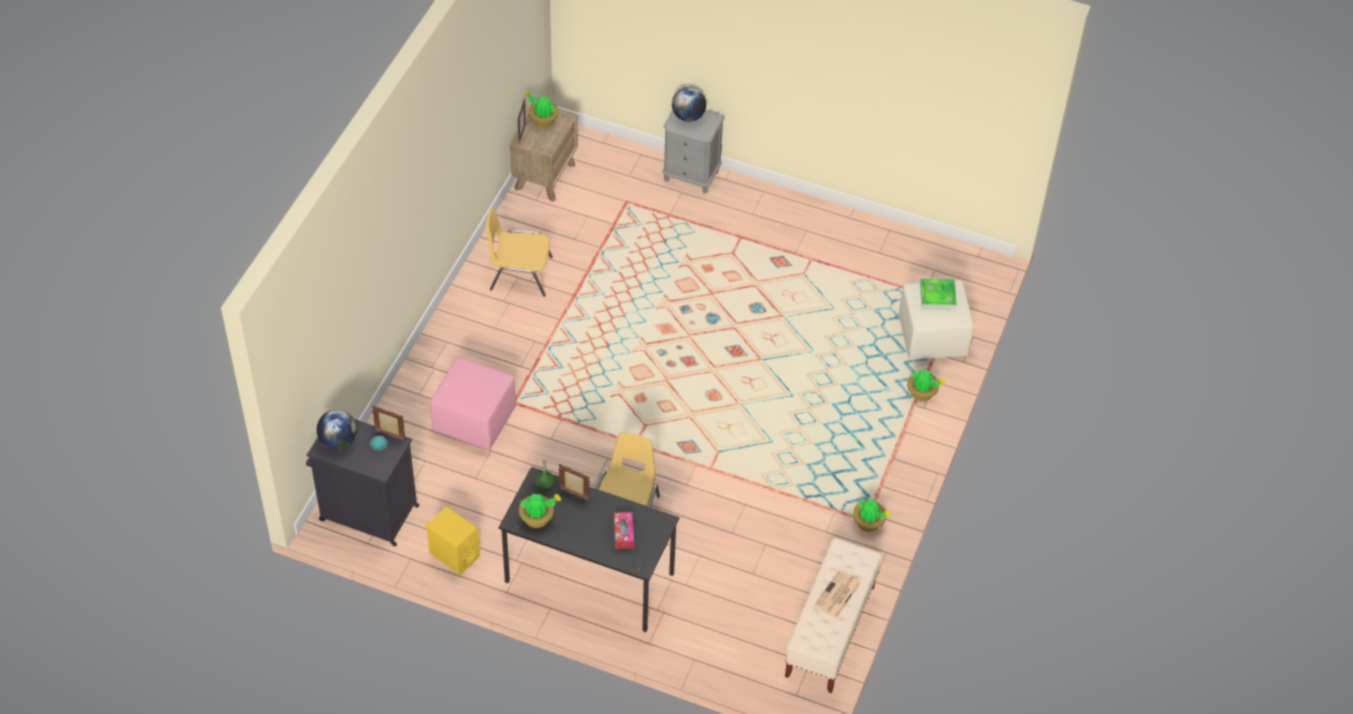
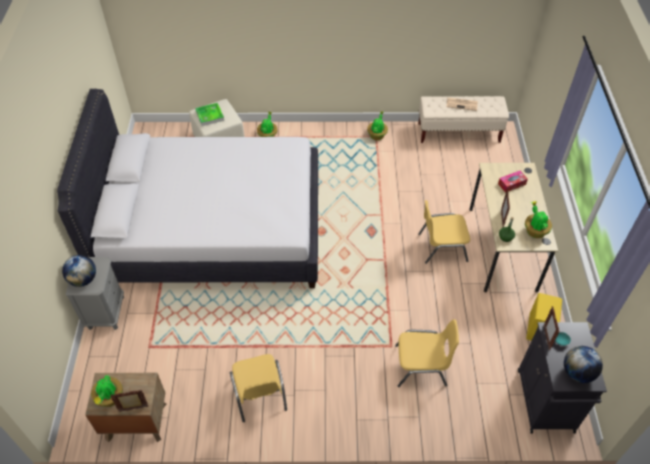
camera: 110 degrees left, 0 degrees up
(473, 420) = (421, 366): pink ottoman -> yellow chair
(589, 577) = (502, 248): black desk -> beige desk
(768, 291) = (213, 230): none -> white bed

